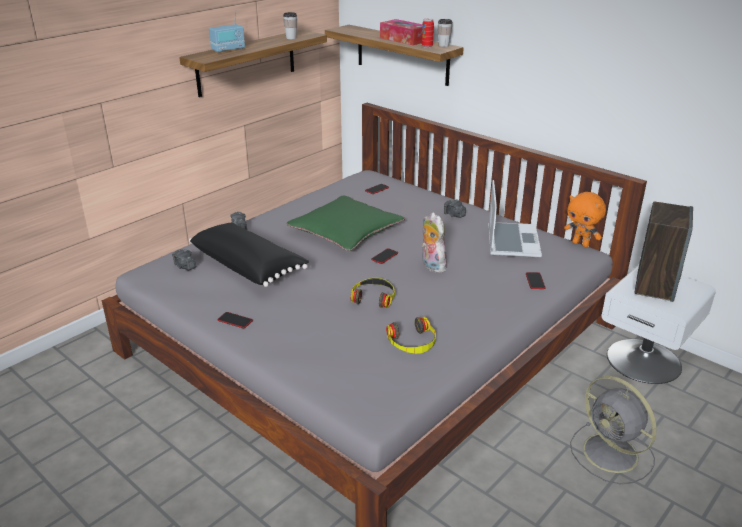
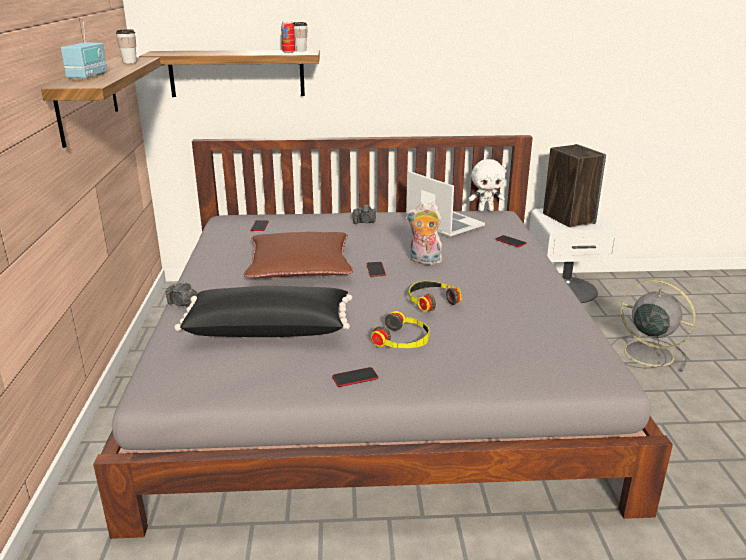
camera: 45 degrees left, 5 degrees down
(184, 266) = (198, 361): camera -> none
(346, 231) = (300, 265): green pillow -> brown pillow
(403, 39) = (249, 52): tissue box -> none
(412, 342) = (525, 316): headphones -> headphones (402, 340)
(581, 244) = (485, 210): orange plush toy -> white plush toy
(612, 454) = (646, 353): grey fan -> grey fan turned 150 degrees counterclockwise

